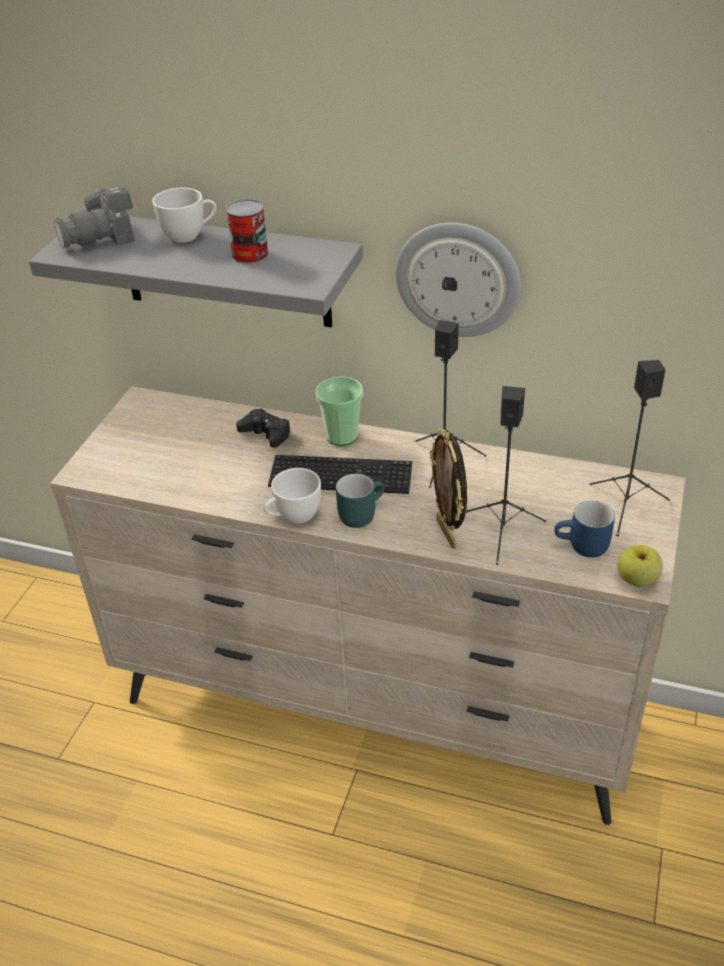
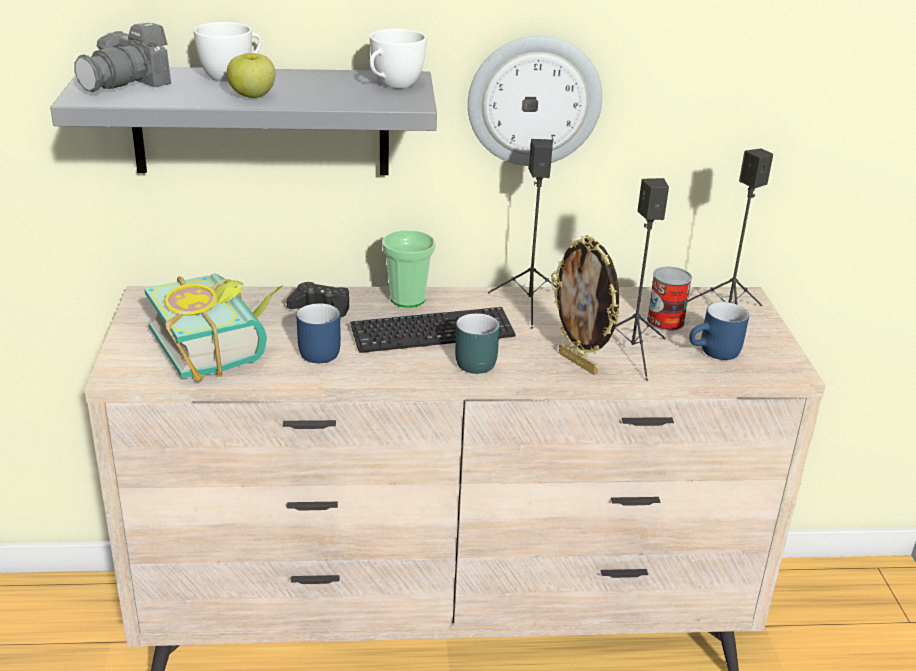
camera: 25 degrees left, 10 degrees down
(166, 460) = (220, 346): none -> book
(239, 478) = (319, 350): none -> blue mug
(250, 255) = (318, 85): can -> can (665, 321)
(293, 517) = (407, 375): white cup -> white cup (393, 85)
(637, 580) = (783, 370): apple -> apple (252, 96)

